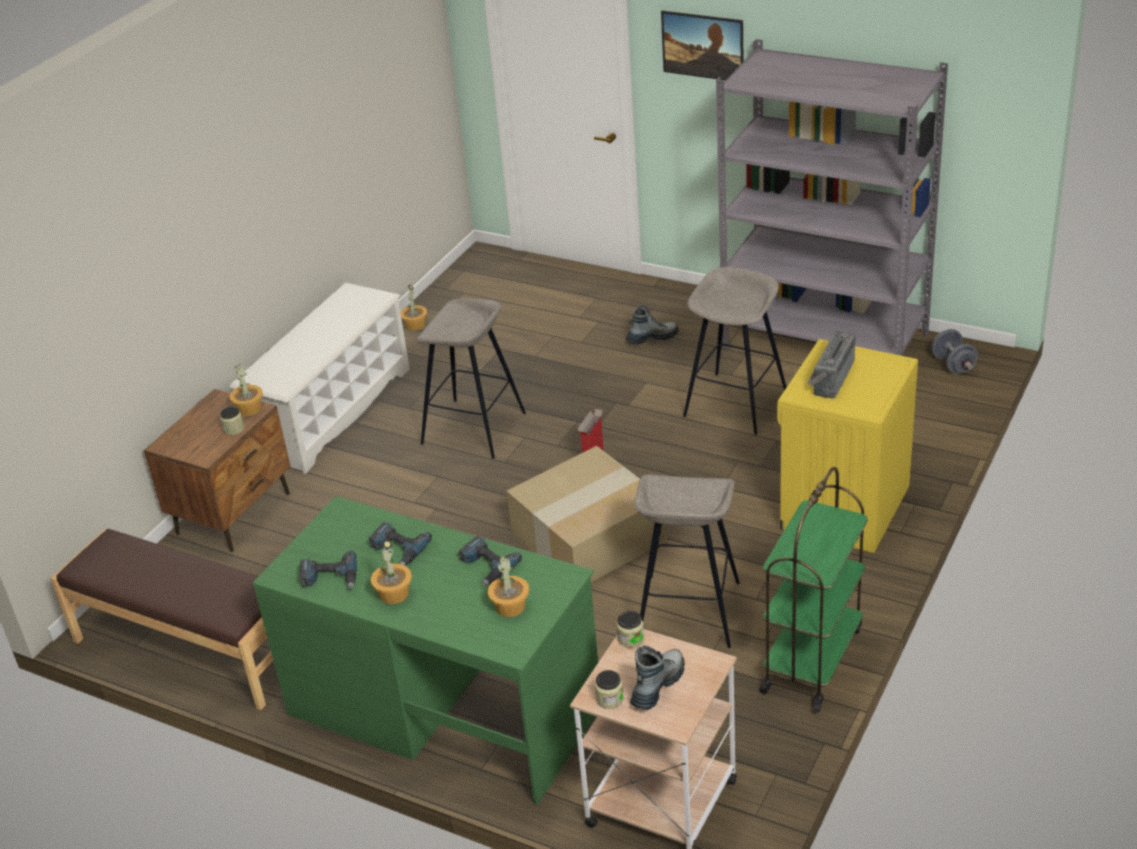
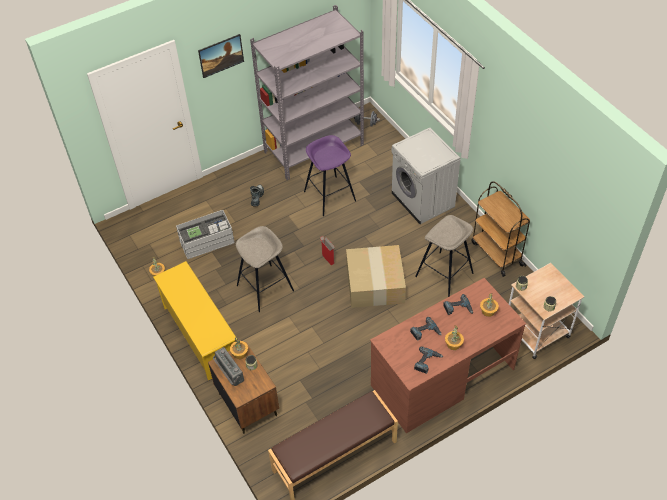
camera: 60 degrees left, 15 degrees up
(333, 412) = (201, 335): white shoe rack -> yellow shoe rack
(443, 709) = (442, 377): green desk -> brown desk
(517, 335) = (207, 240): none -> grey storage box
(657, 685) = (551, 290): boot -> none
(736, 403) = (330, 196): grey stool -> purple stool
(813, 659) = (496, 253): green cart -> brown cart
(830, 377) = (420, 155): radio -> radio (228, 372)
(842, 507) = (422, 201): yellow washing machine -> white washing machine

